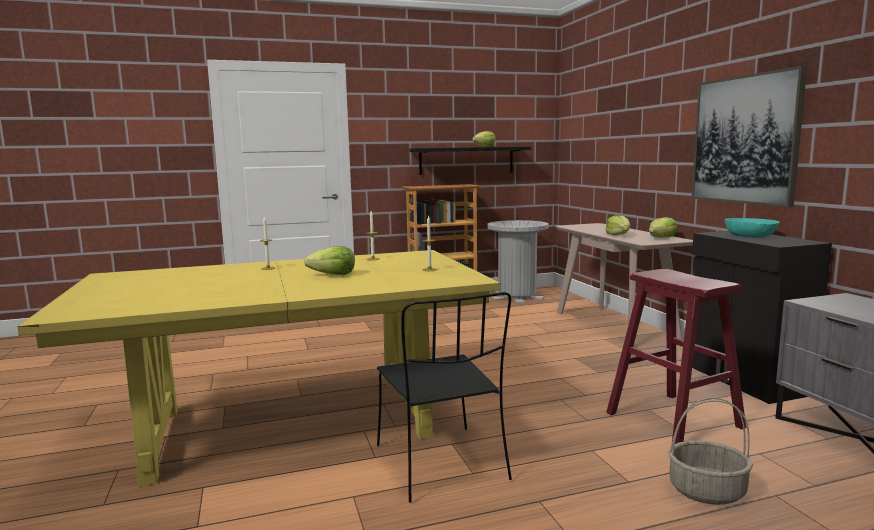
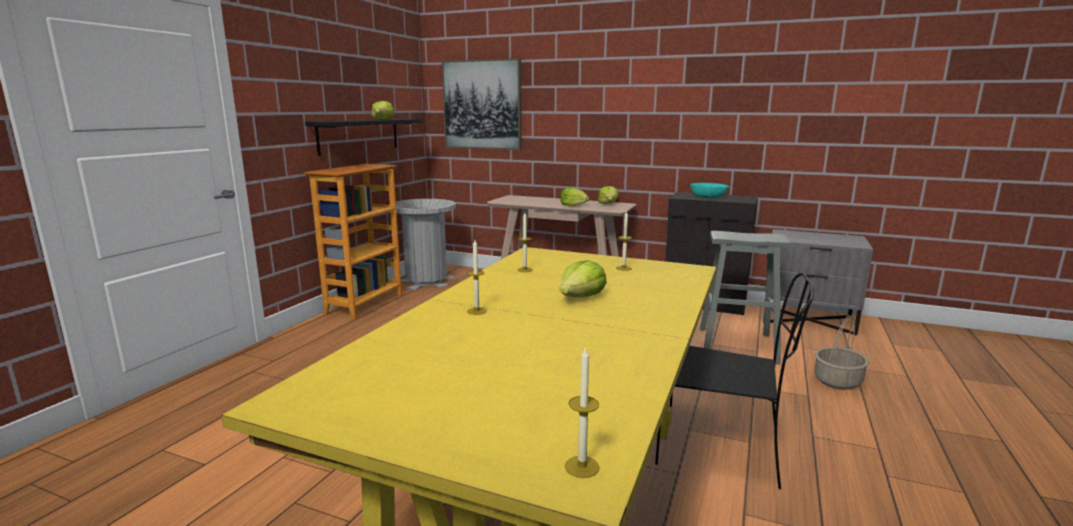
camera: 50 degrees left, 5 degrees up
(72, 313) = (582, 467): none -> candle
(674, 420) = (737, 345): red stool -> grey stool
(745, 140) = (677, 121): picture -> picture (482, 105)

